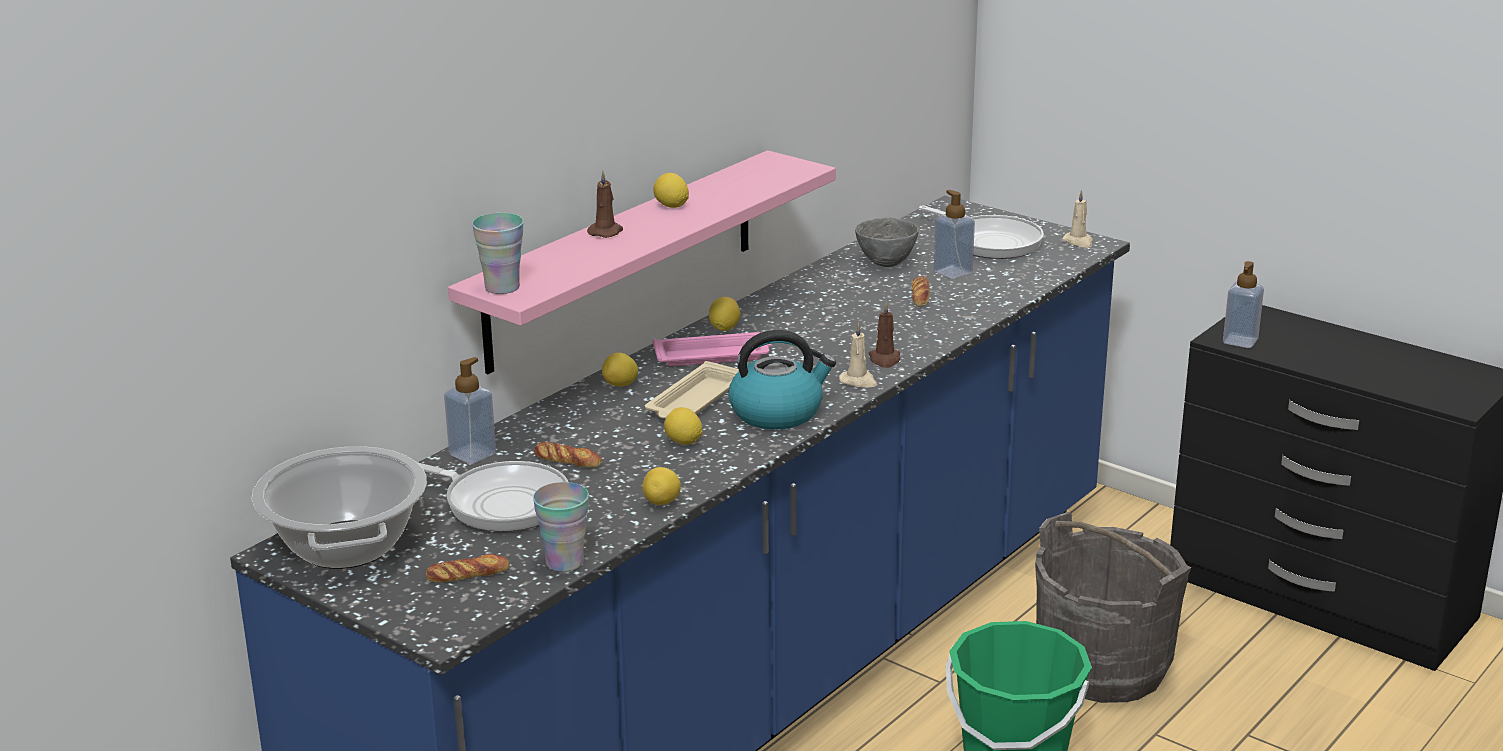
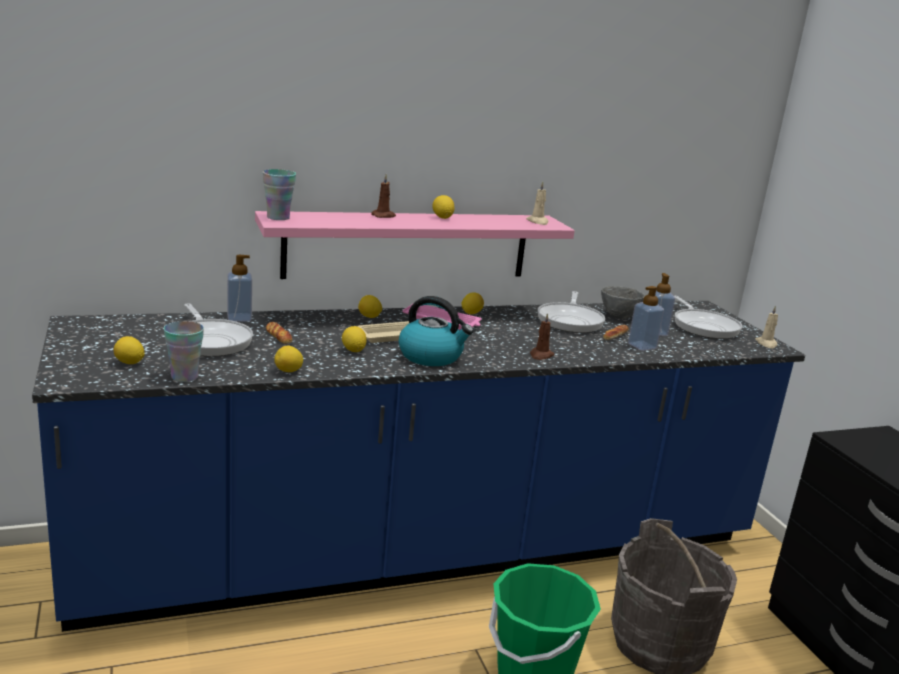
camera: 30 degrees right, 5 degrees down
(347, 546) = (105, 330): cooking pot -> none
(468, 574) = (129, 363): bread -> lemon
(845, 293) = (570, 320): none -> frying pan
(859, 381) = (506, 359): beige candle -> beige candle (538, 222)
(1240, 341) = (853, 444): soap dispenser -> soap dispenser (642, 346)

